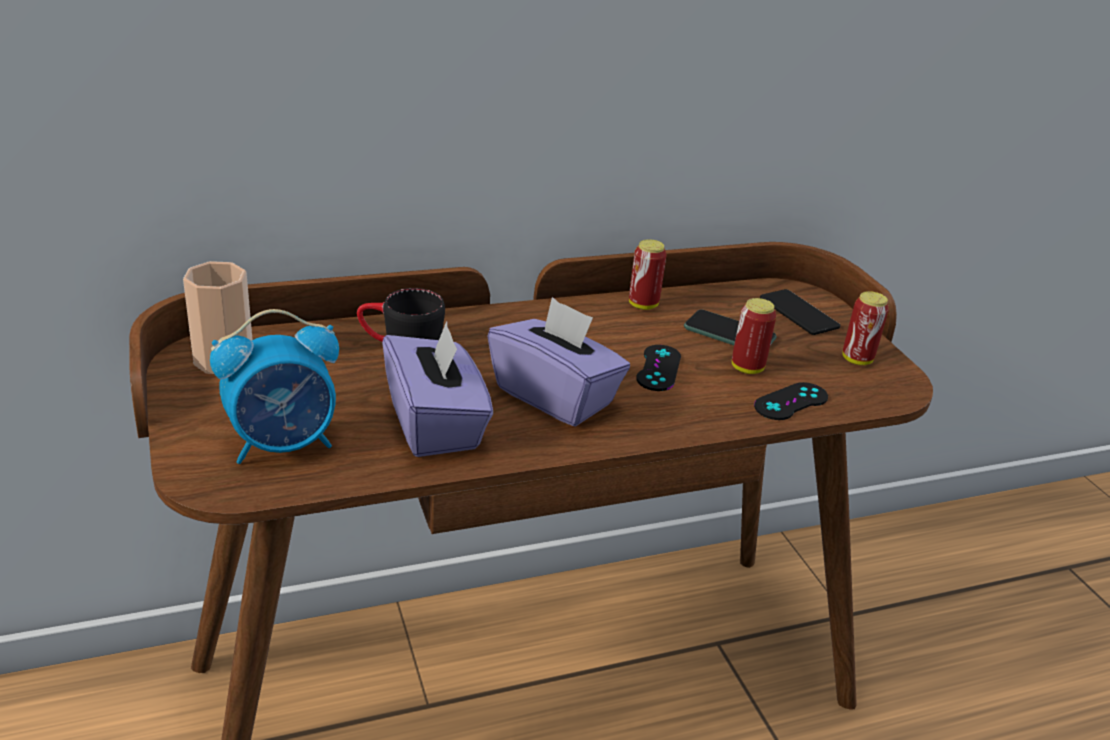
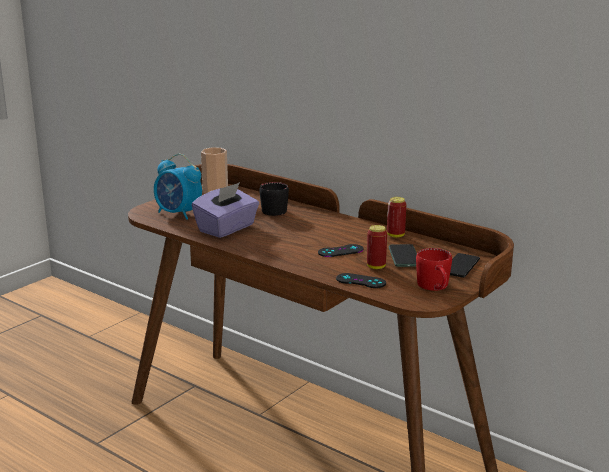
camera: 60 degrees right, 10 degrees down
(555, 396) = (281, 240): purple tissue box -> none
(857, 359) = (435, 287): can -> red mug

